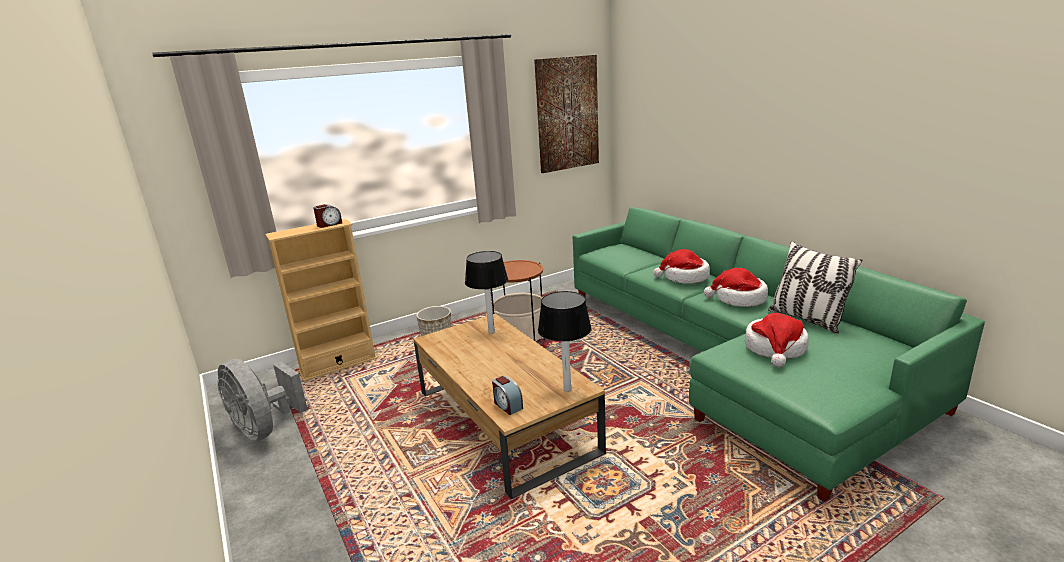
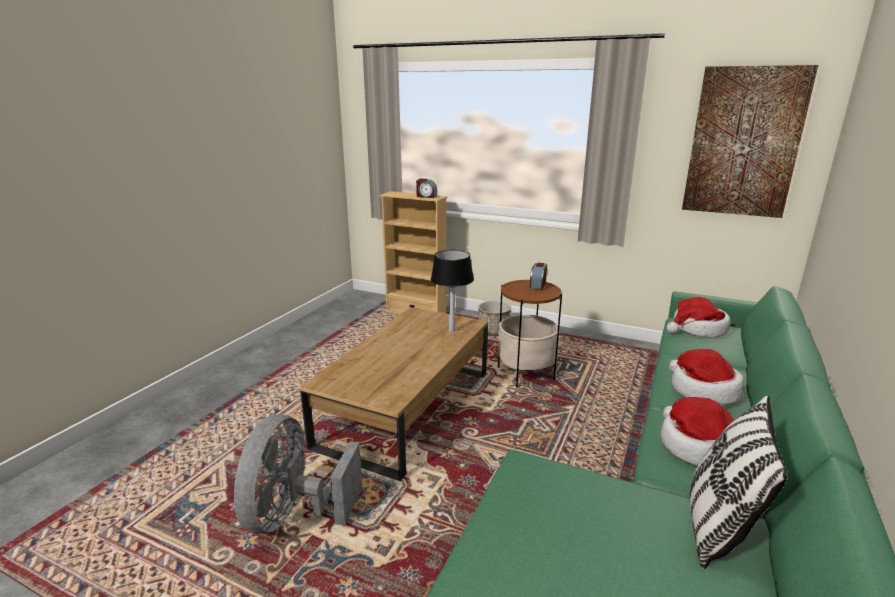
camera: 55 degrees right, 0 degrees up
(265, 429) = (325, 324): grey fan -> grey fan (294, 515)
(507, 405) = (338, 375): alarm clock -> alarm clock (537, 285)
(566, 389) = (383, 394): table lamp -> none
(775, 348) = (577, 507): hat -> hat (697, 329)

